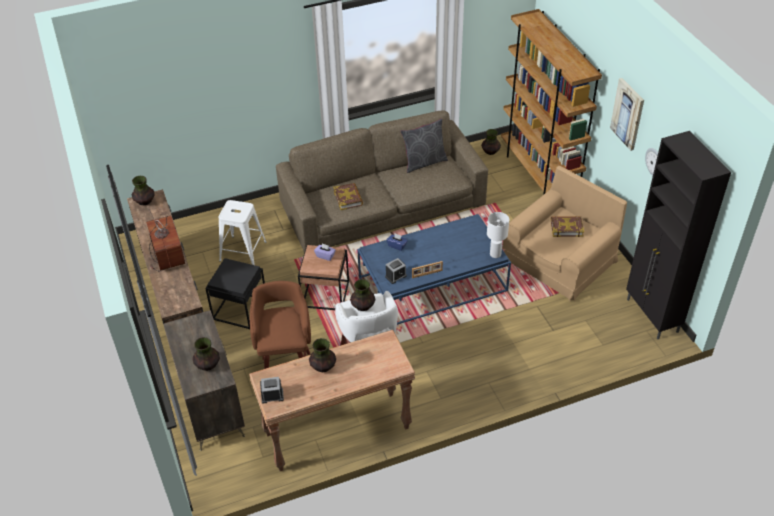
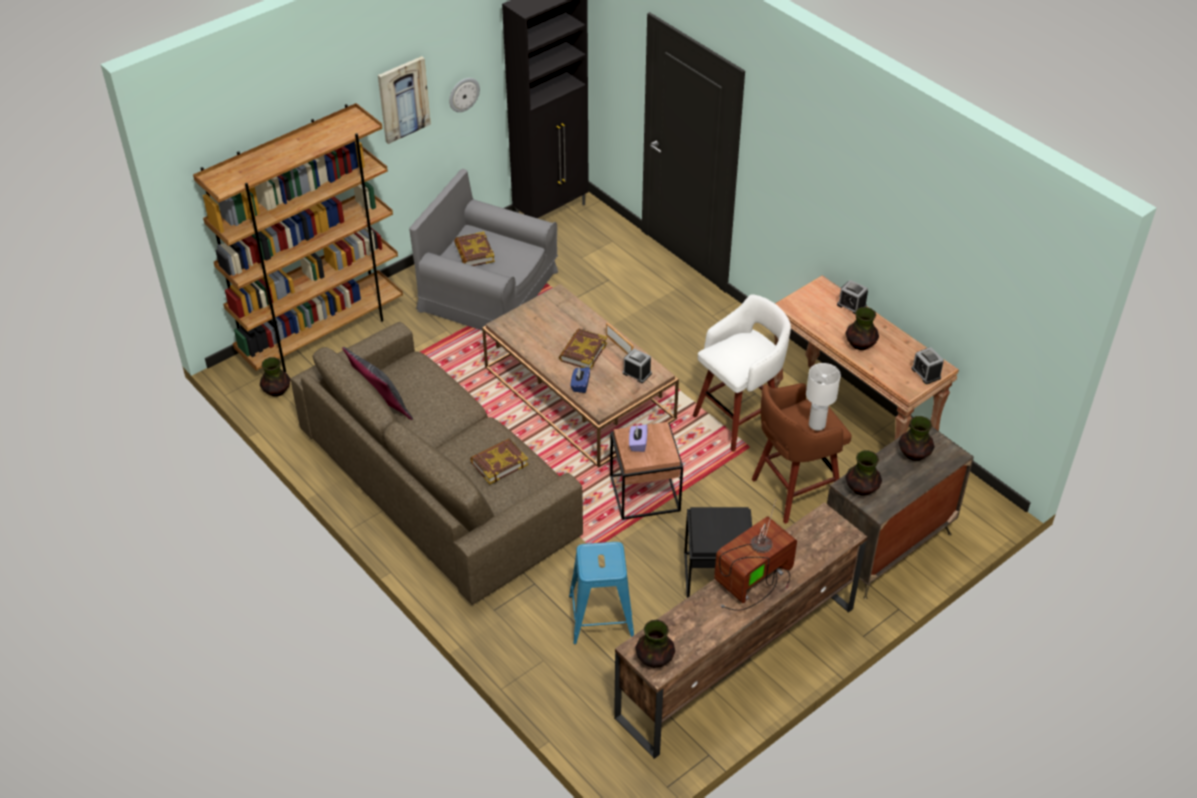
camera: 110 degrees left, 0 degrees up
(242, 251) = (601, 617): white stool -> blue stool
(363, 306) = (734, 356): vase -> vase (862, 489)
(369, 377) = (851, 305): none -> alarm clock
(429, 254) = (583, 352): none -> book
(433, 284) = (578, 393): blue coffee table -> brown coffee table
(495, 254) = (557, 295): white table lamp -> white table lamp (816, 425)
(559, 260) = (488, 291): brown armchair -> grey armchair

